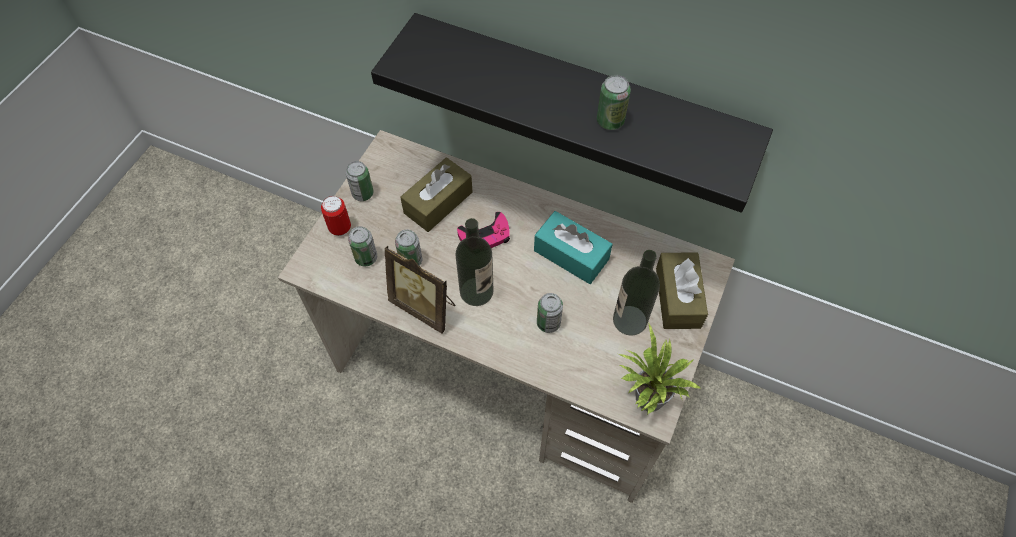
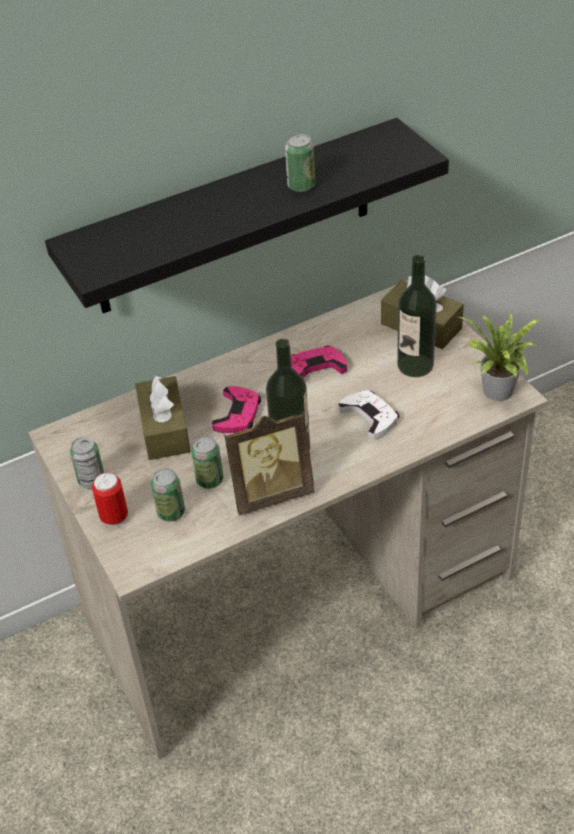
camera: 50 degrees left, 15 degrees down
(548, 323) = (370, 417): can -> white game controller
(571, 255) = (315, 368): turquoise tissue box -> pink game controller

